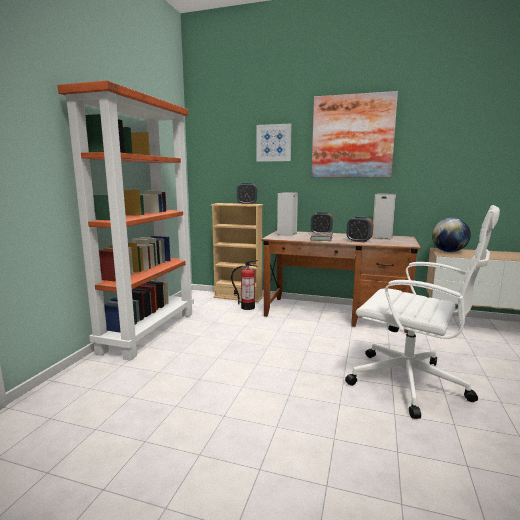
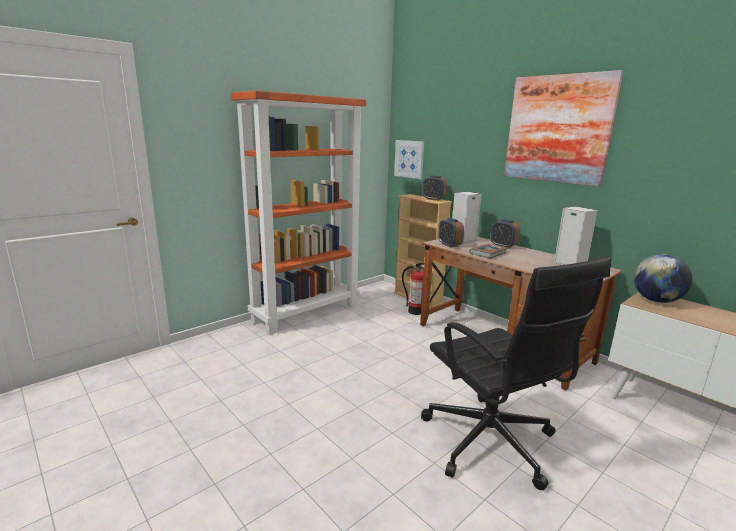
camera: 30 degrees right, 5 degrees up
(273, 143) = (469, 132): picture -> picture (409, 159)
(359, 241) = (526, 264): alarm clock -> alarm clock (449, 245)
(411, 384) = (491, 444): white office chair -> black office chair

